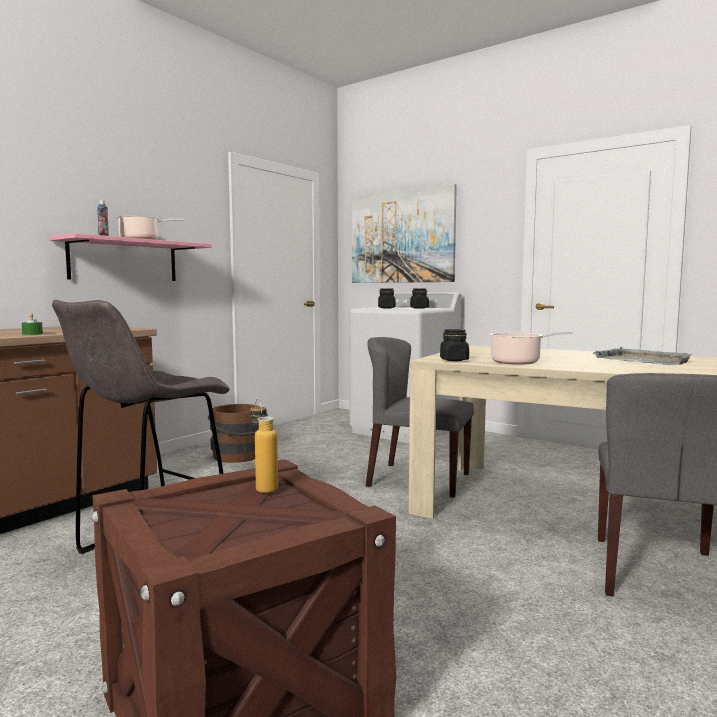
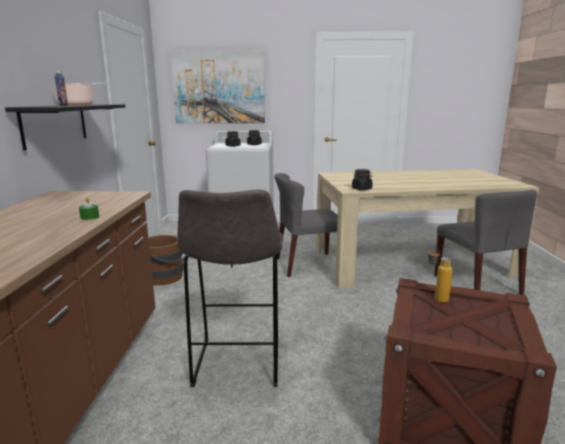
camera: 35 degrees left, 10 degrees up
(124, 261) = (55, 124): pink shelf -> black shelf
(518, 362) = (395, 186): cooking pot -> none
(641, 361) = (437, 177): grey tray -> none

